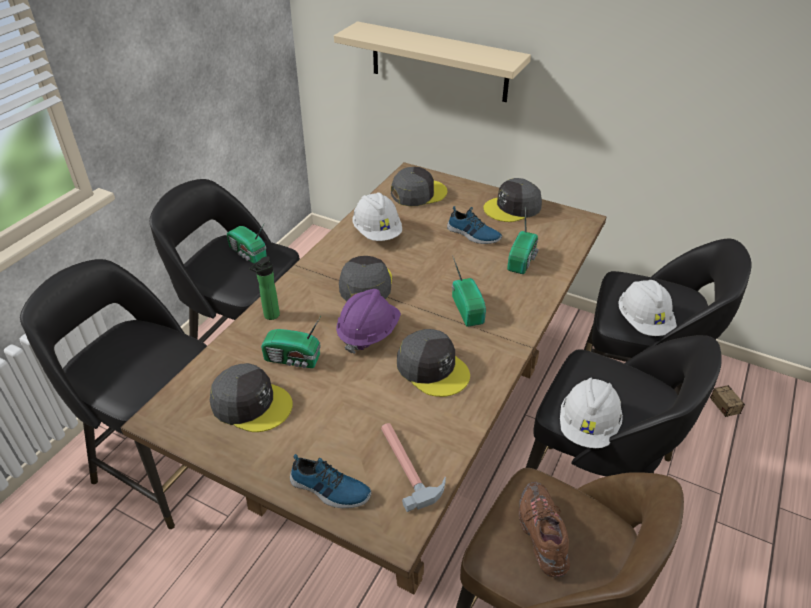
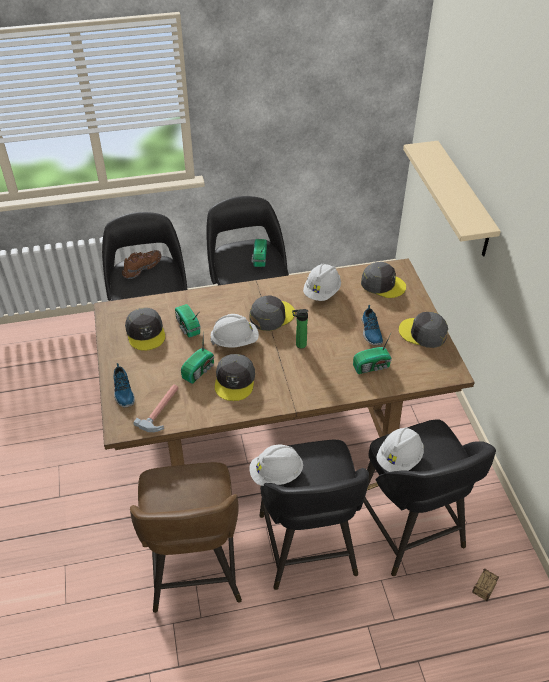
camera: 50 degrees right, 5 degrees up
(270, 316) = (207, 298): bottle -> bottle (299, 344)
(368, 333) = (235, 341): purple hard hat -> white hard hat
(468, 309) = (298, 368): radio -> radio (199, 370)
(542, 534) = (182, 491): brown shoe -> brown shoe (142, 268)

